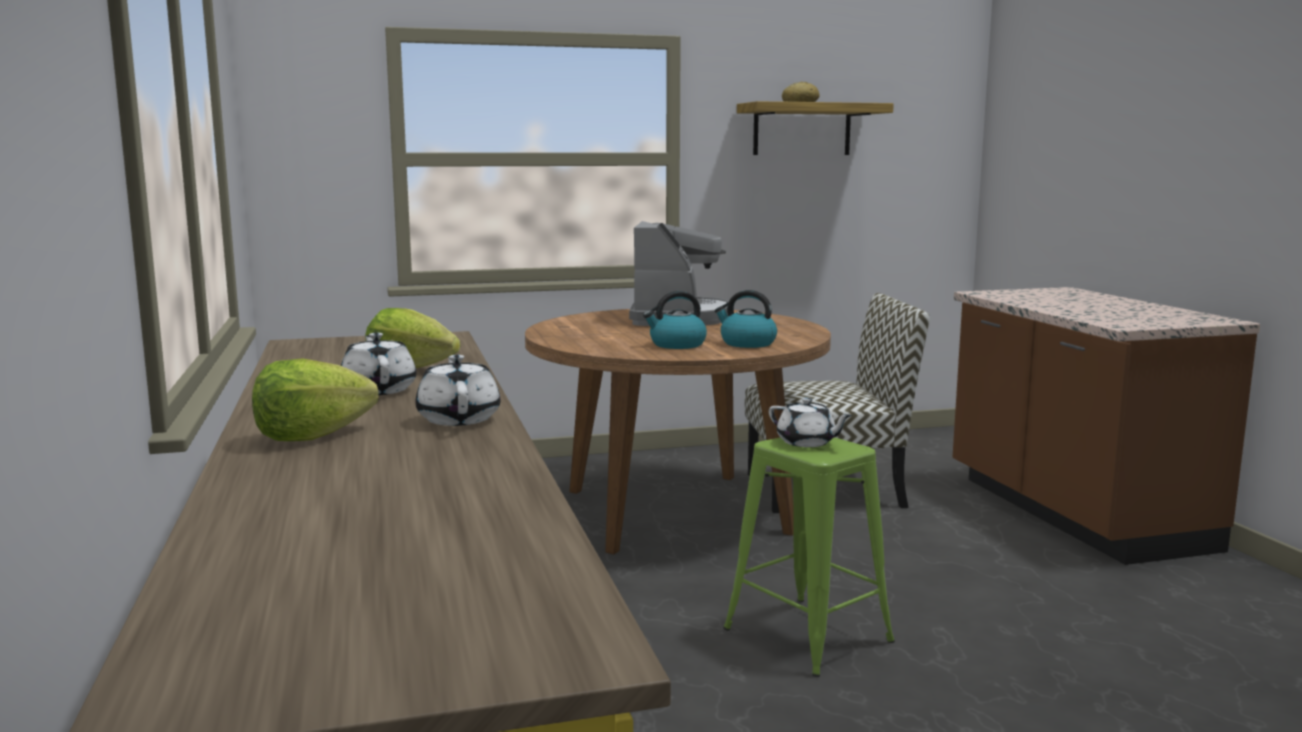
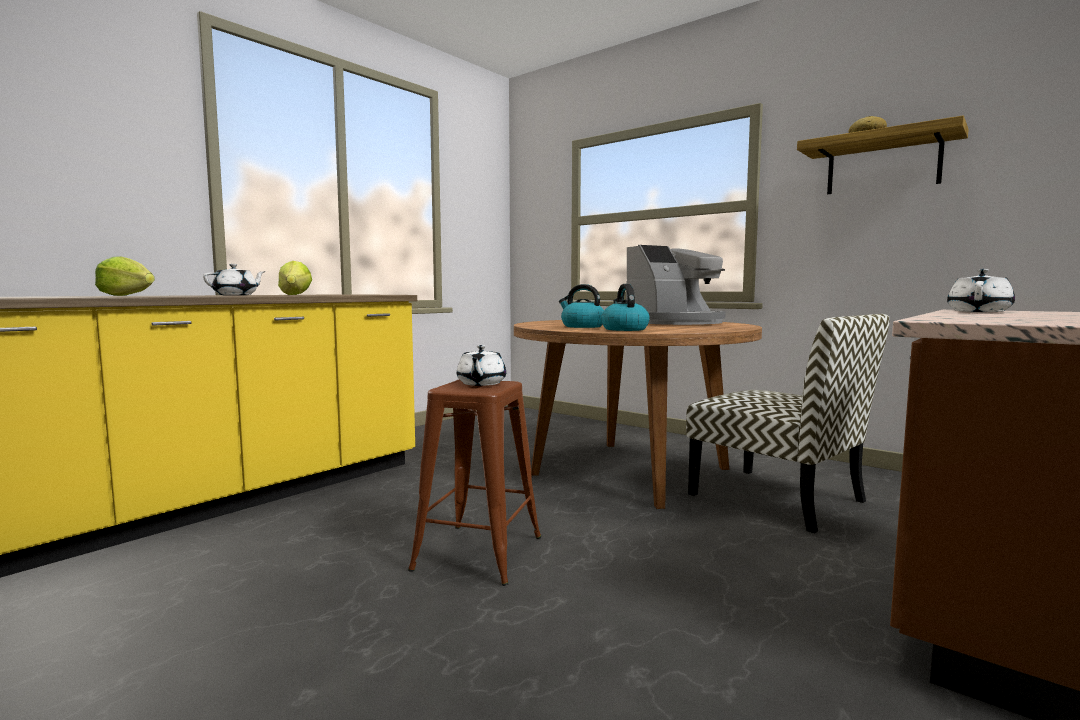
camera: 55 degrees right, 5 degrees down
(459, 418) = (168, 296): white teapot -> white teapot (979, 311)
(806, 635) = (479, 552): green stool -> brown stool

